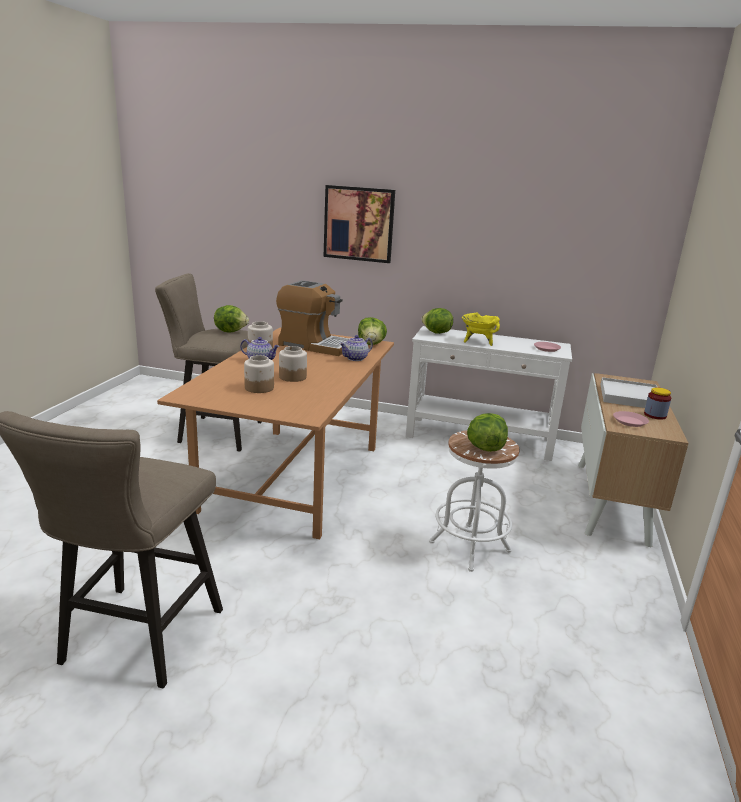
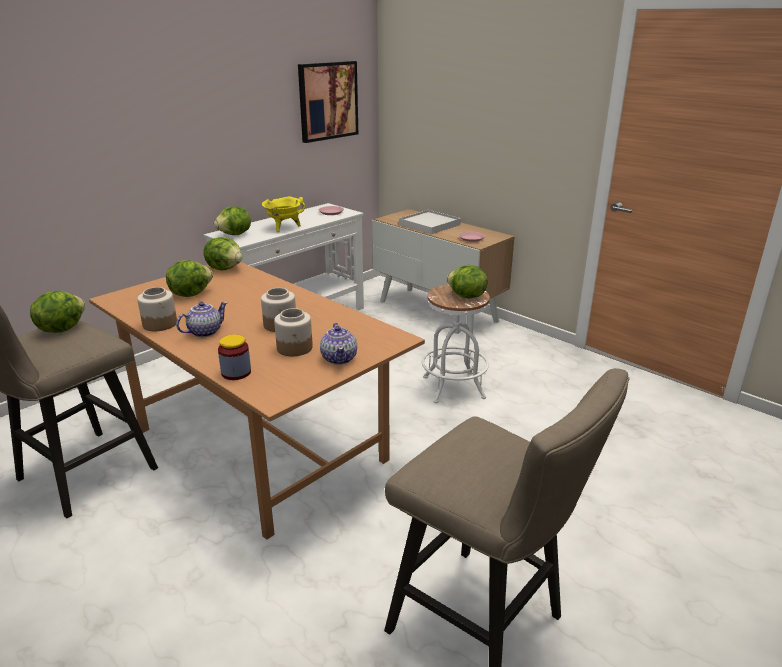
camera: 60 degrees left, 5 degrees up
(315, 345) = (190, 294): coffee machine -> lettuce
(356, 358) = (260, 284): teapot -> teapot (339, 358)
(359, 224) = (97, 133): picture -> picture (328, 101)
(655, 415) = (466, 229): jar -> jar (236, 373)

